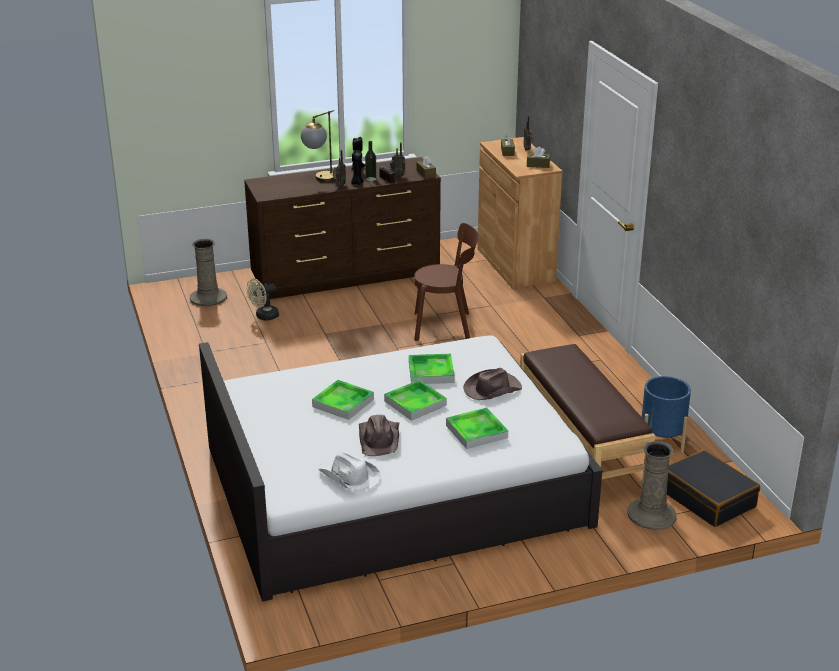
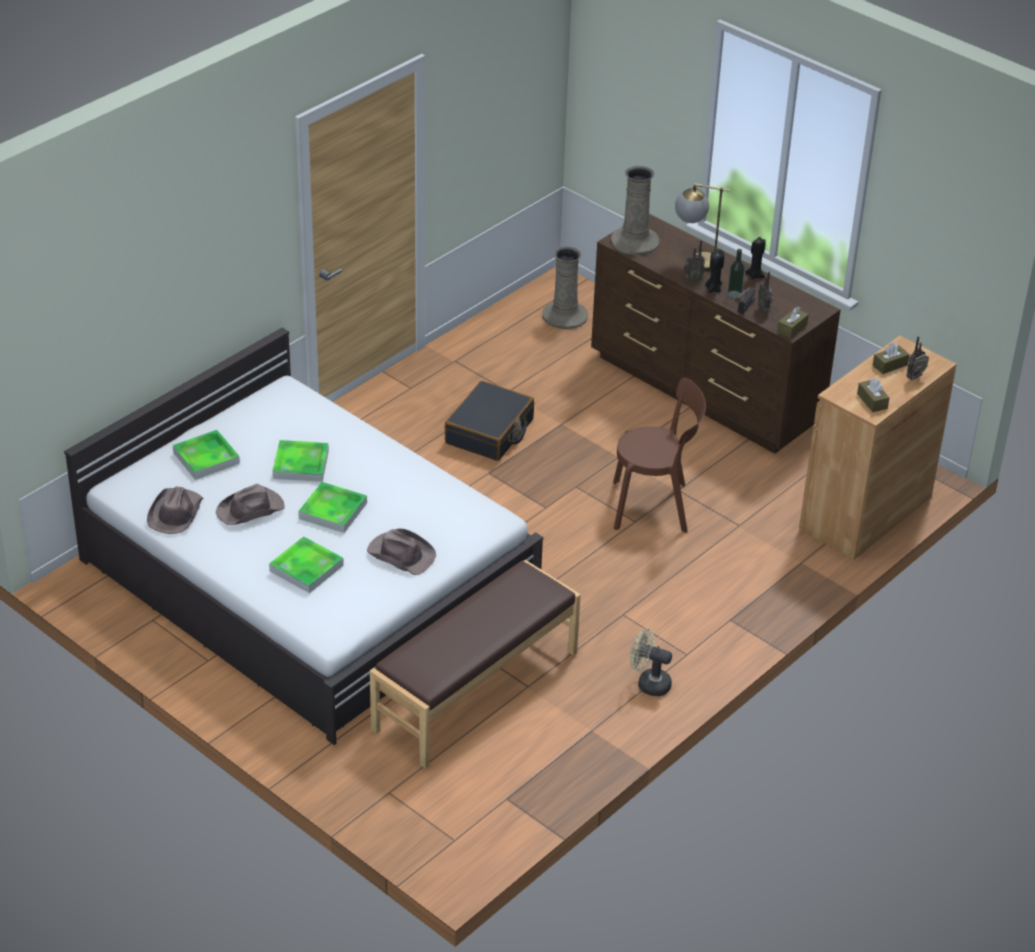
camera: 60 degrees right, 10 degrees up
(264, 316) = (559, 369): beige fan -> beige fan (648, 683)
(349, 477) = (175, 513): white hat -> brown hat
(431, 372) = (403, 501): tray -> tray (206, 458)
(446, 327) = (655, 507): brown chair -> brown chair turned 60 degrees counterclockwise
(652, 515) = (384, 782): beige vase -> beige vase (635, 242)
(661, 440) = (542, 753): blue planter -> none
(708, 498) = (447, 820): black suitcase -> black suitcase (490, 432)

